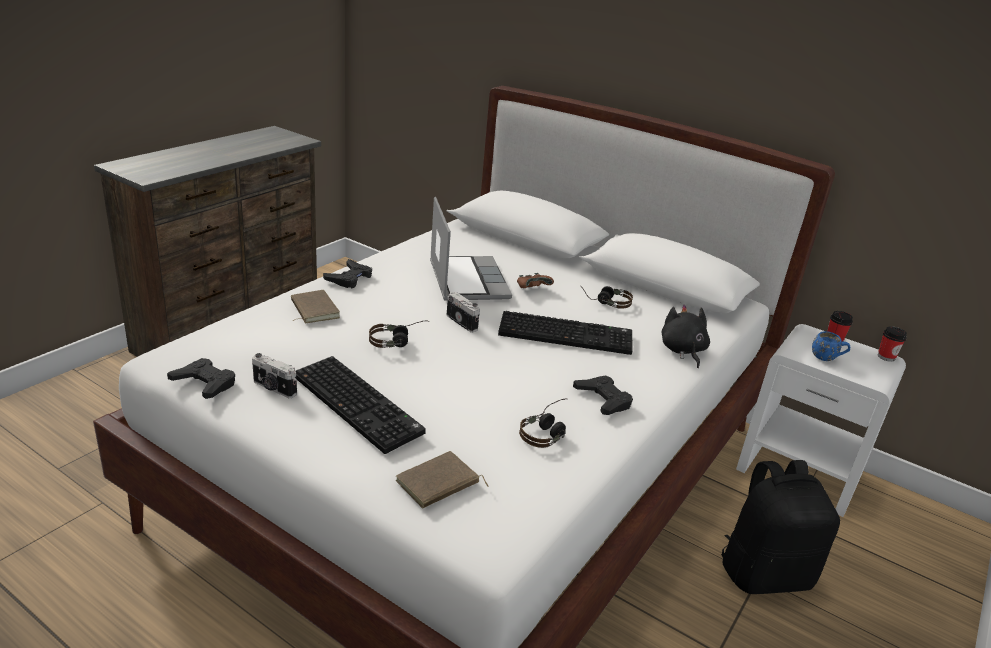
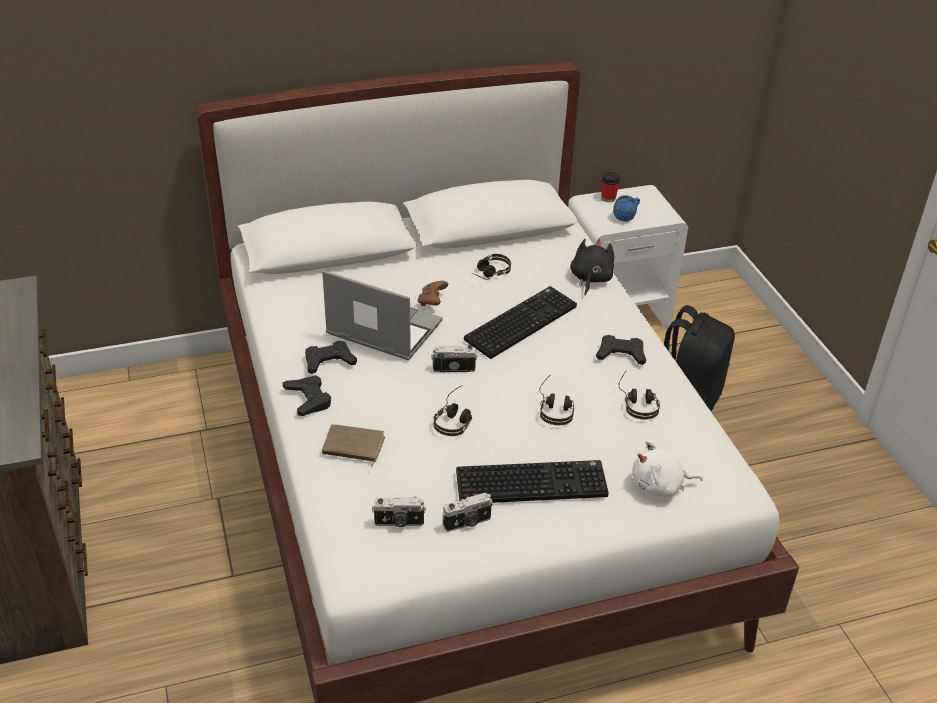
camera: 50 degrees left, 10 degrees up
(204, 383) = (425, 563): black game controller -> black game controller (329, 361)
(241, 355) = (399, 523): none -> camera
(438, 484) = (660, 486): brown book -> white plush toy
(479, 387) = (555, 407): none -> headphones
(682, 351) = (590, 279): black plush toy -> black plush toy turned 75 degrees clockwise
(886, 357) = (646, 190): cup -> none

